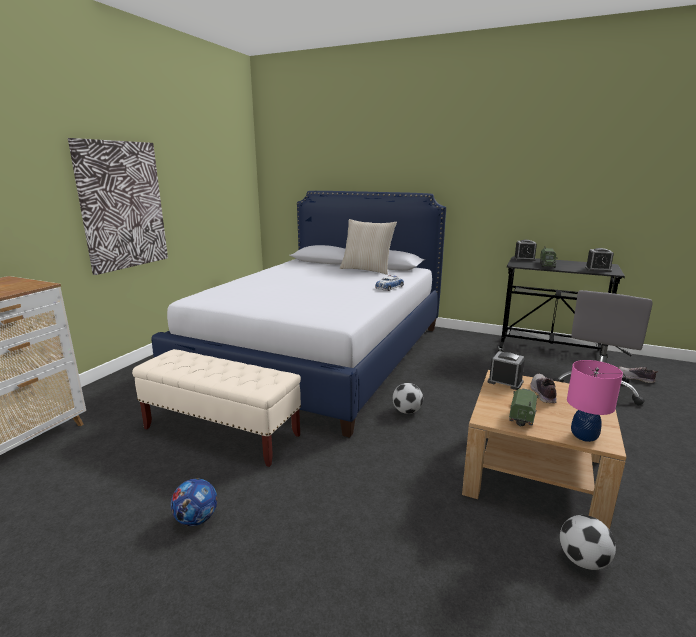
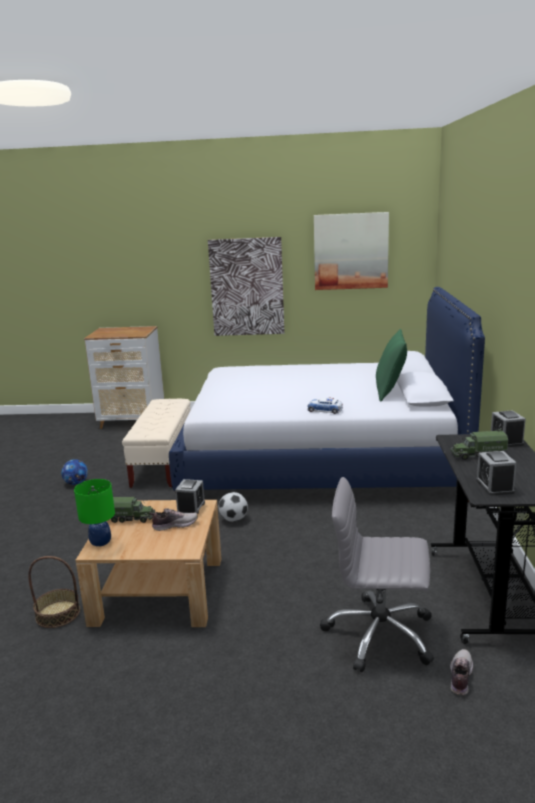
camera: 70 degrees right, 0 degrees up
(207, 164) = (350, 251): none -> picture
(367, 270) = (390, 391): beige pillow -> green pillow
(582, 560) = (58, 614): football -> basket
(585, 437) = (99, 543): pink table lamp -> green table lamp

